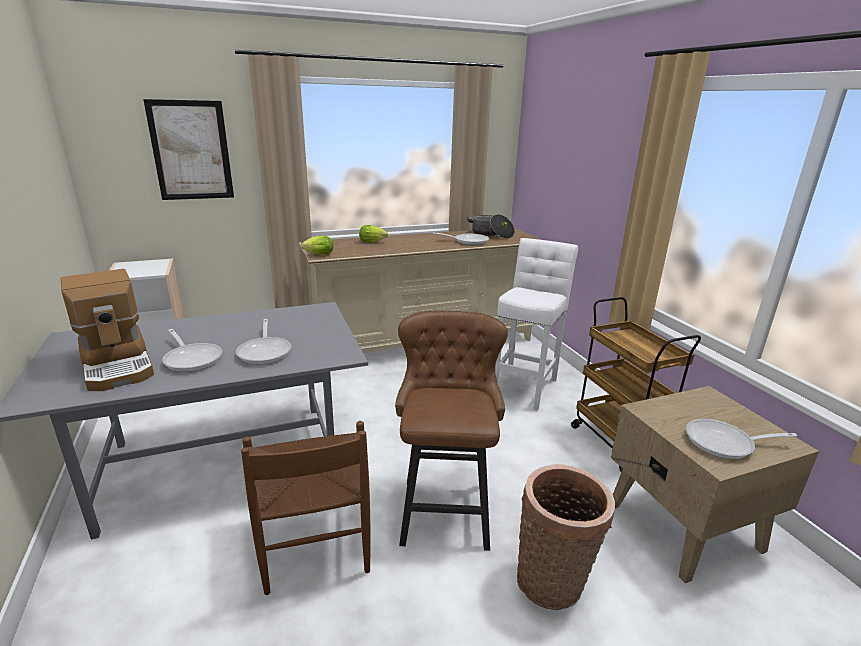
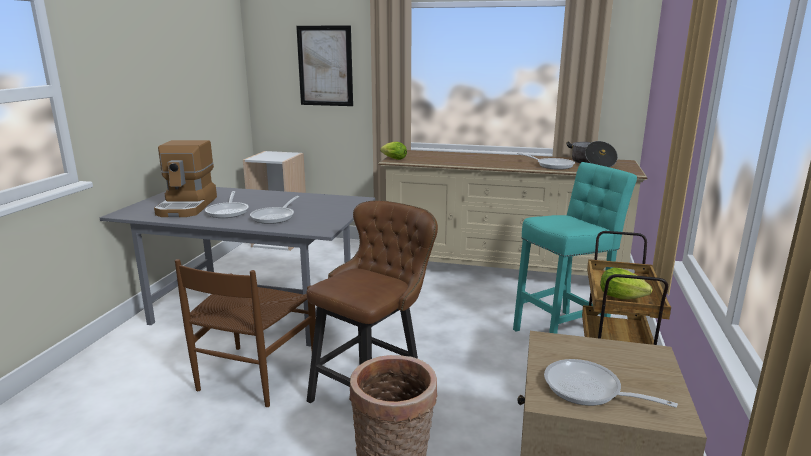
camera: 35 degrees right, 5 degrees down
(373, 242) = (457, 156): lettuce -> lettuce (624, 298)
(525, 386) = (564, 330): white stool -> turquoise stool

